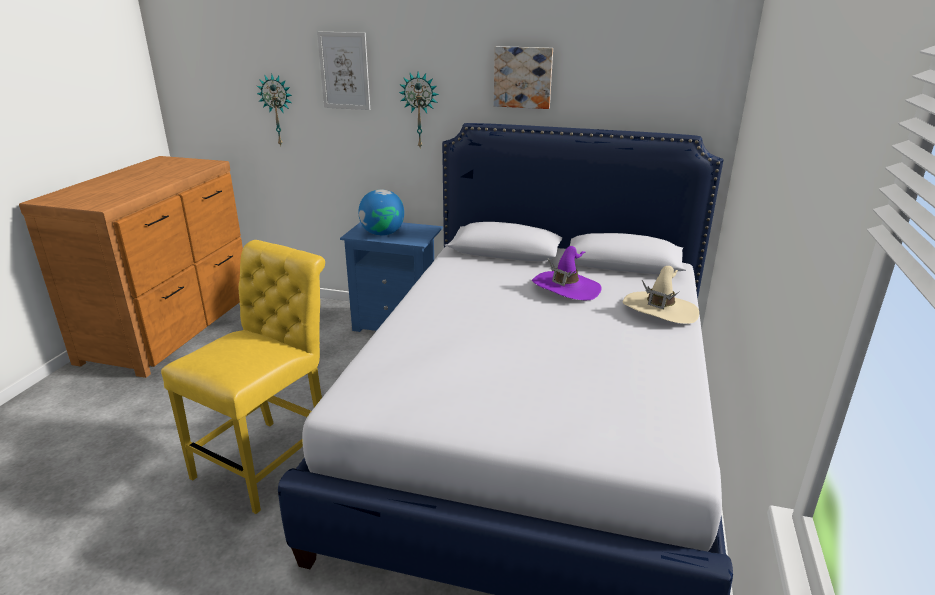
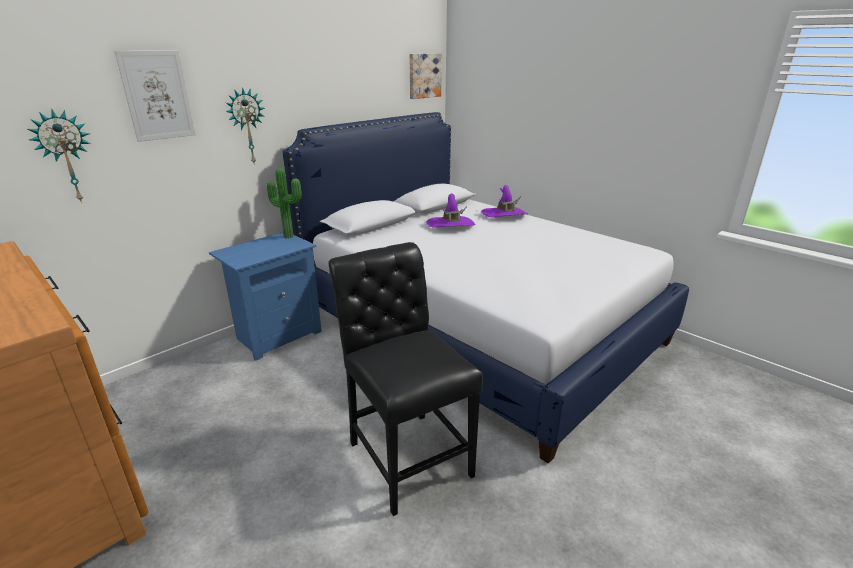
camera: 60 degrees left, 0 degrees up
(270, 459) = (407, 453): yellow chair -> black chair
(382, 233) = (261, 252): globe -> none
(432, 231) = (289, 236): none -> potted plant
(523, 77) = (327, 84): picture -> picture (424, 75)
(659, 310) = (504, 214): beige hat -> purple hat

